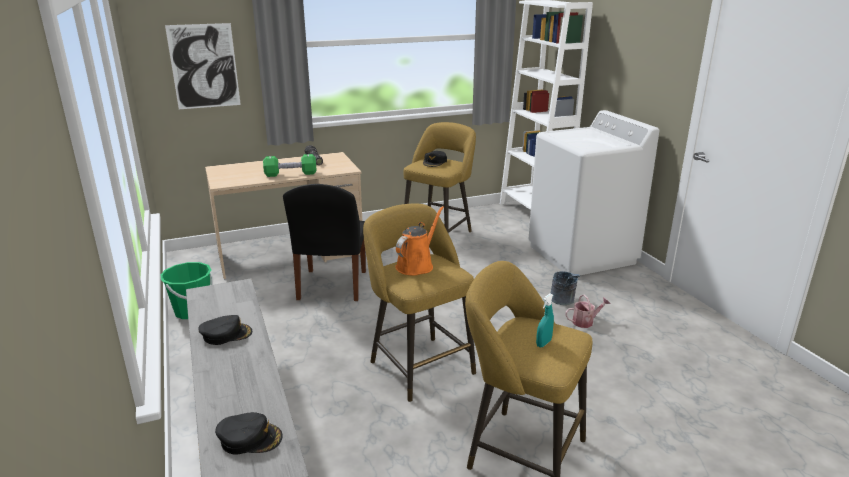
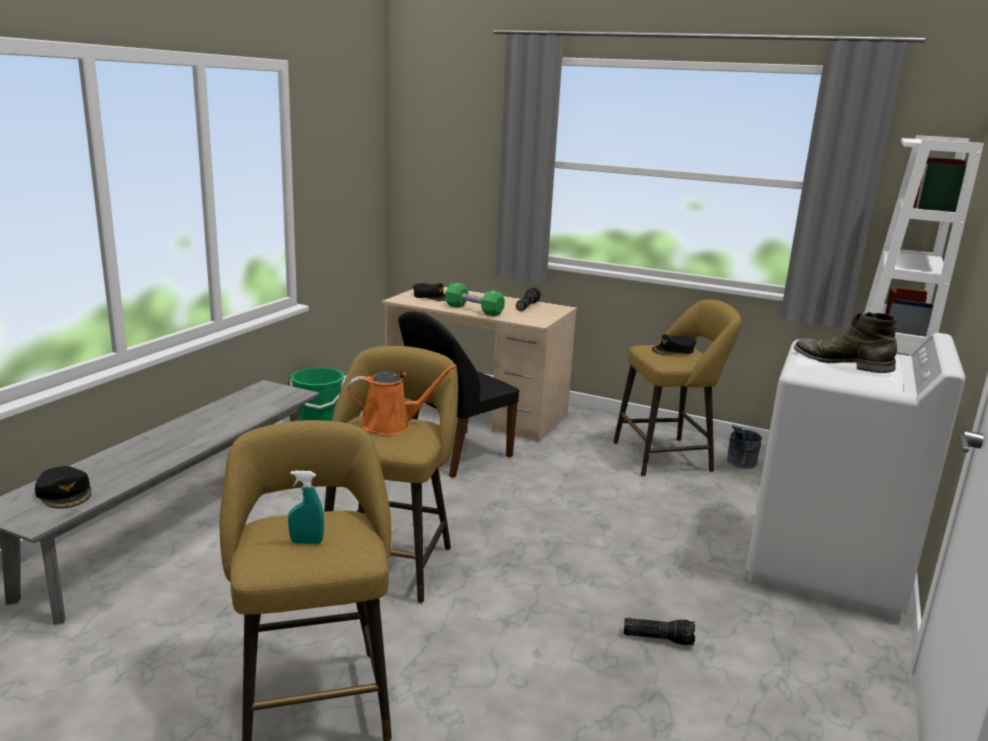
camera: 45 degrees right, 5 degrees down
(204, 66) = (452, 175): picture -> none
(226, 334) = (211, 421): black cap -> black cap (431, 296)
(563, 301) = (677, 601): grey bucket -> grey bucket (739, 464)
(583, 138) = (841, 362): none -> green boot
(585, 322) = (658, 638): watering can -> flashlight

